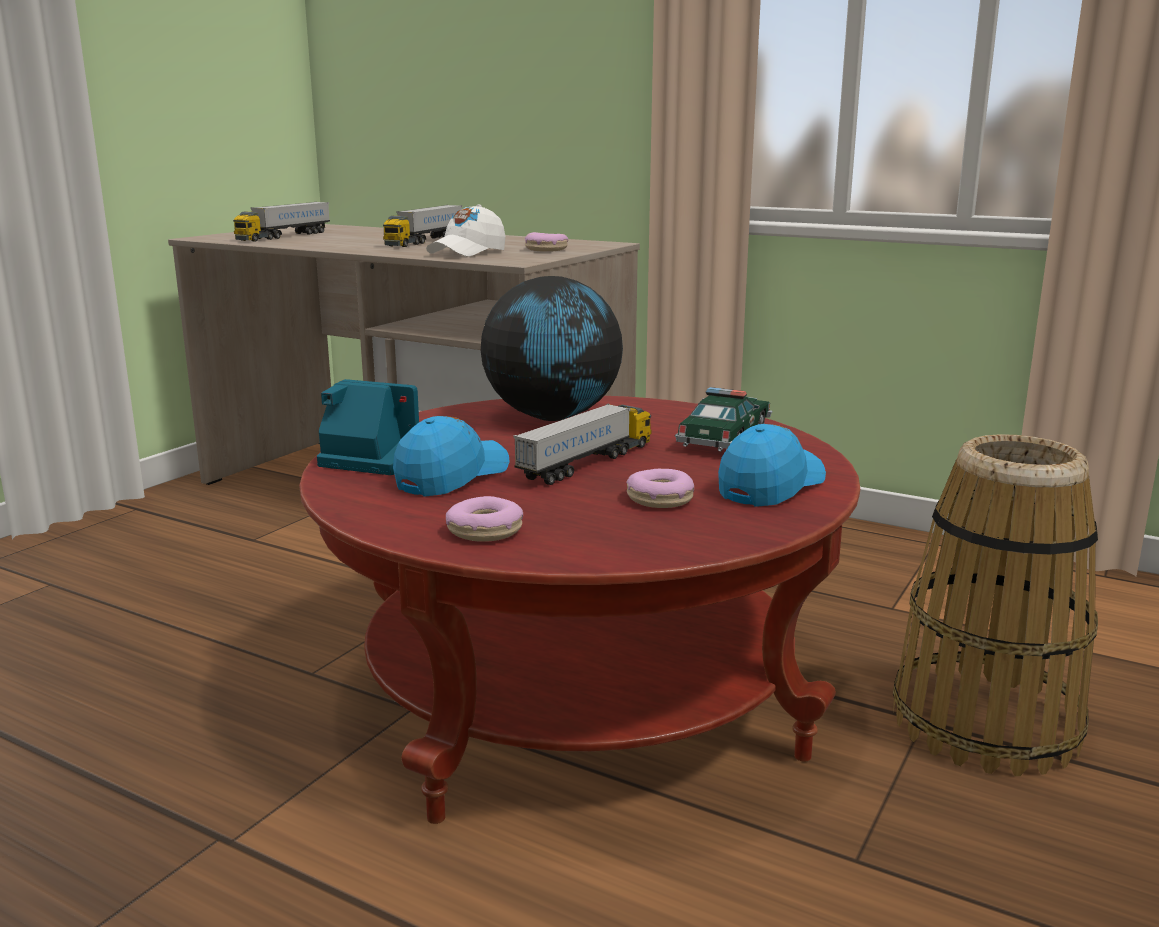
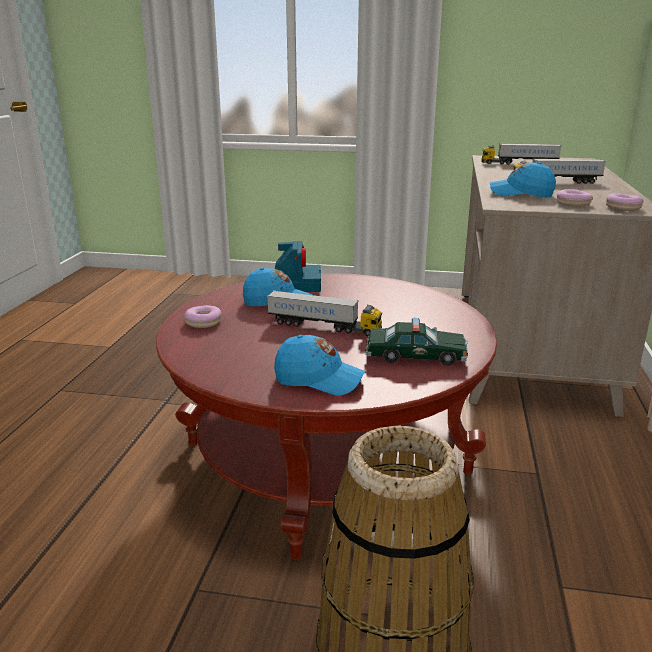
camera: 70 degrees right, 5 degrees up
(467, 252) = (521, 194): white cap -> blue cap
(553, 417) = (407, 305): globe -> none
(660, 499) = (273, 352): donut -> donut (623, 208)

